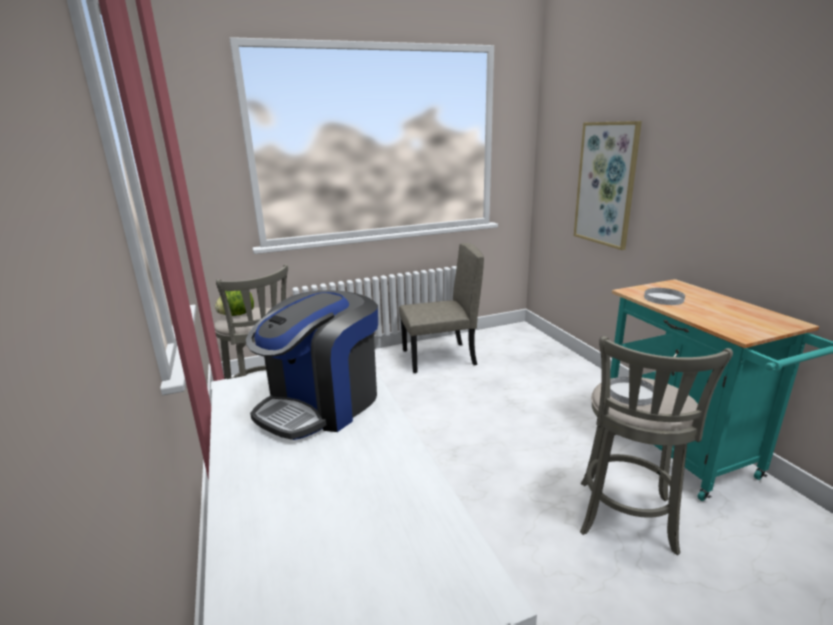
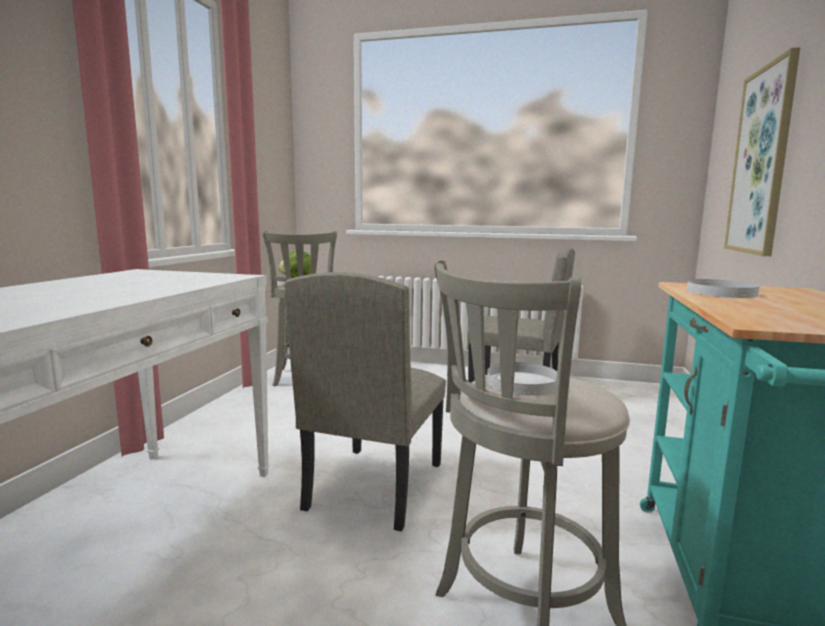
camera: 35 degrees right, 10 degrees down
(322, 404) = (149, 282): coffee machine -> none
(457, 482) = (374, 485): none -> beige chair

